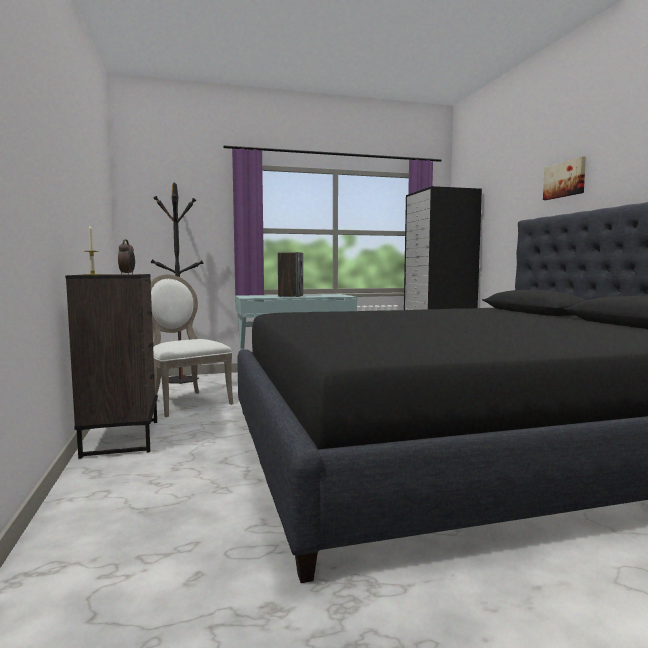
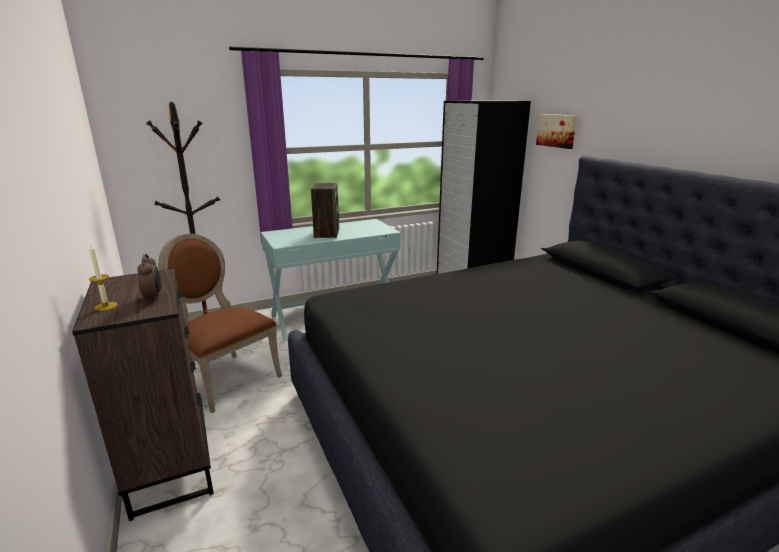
camera: 10 degrees left, 15 degrees up
(185, 402) = (226, 377): white chair -> brown chair
(565, 179) = (639, 118): picture -> picture (557, 130)

